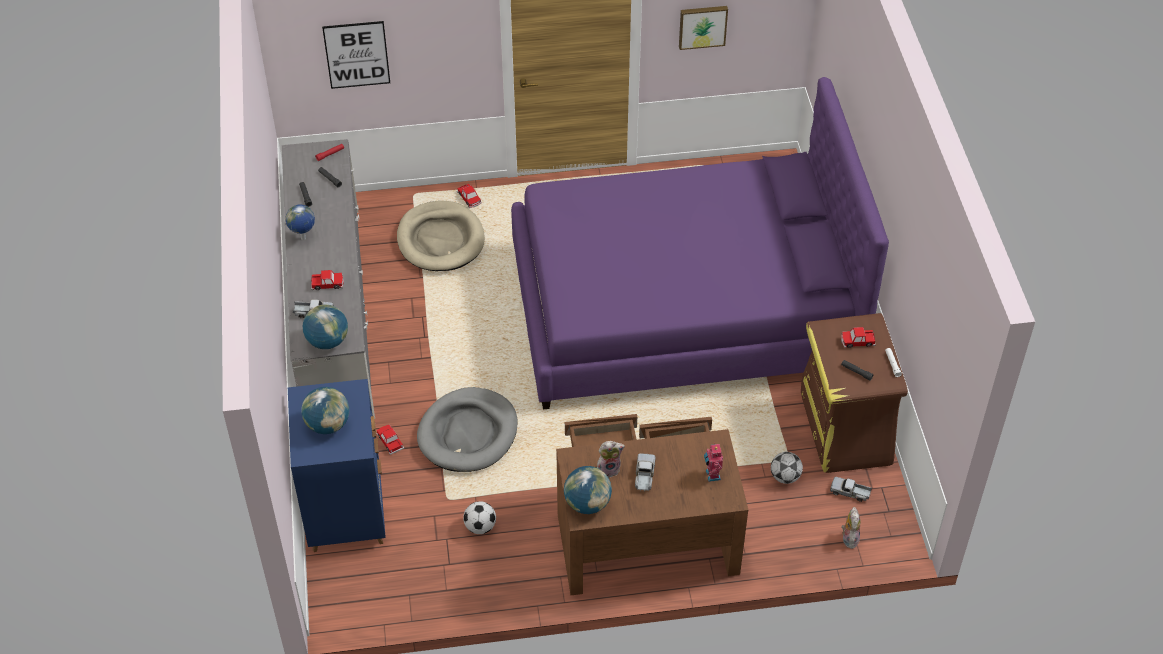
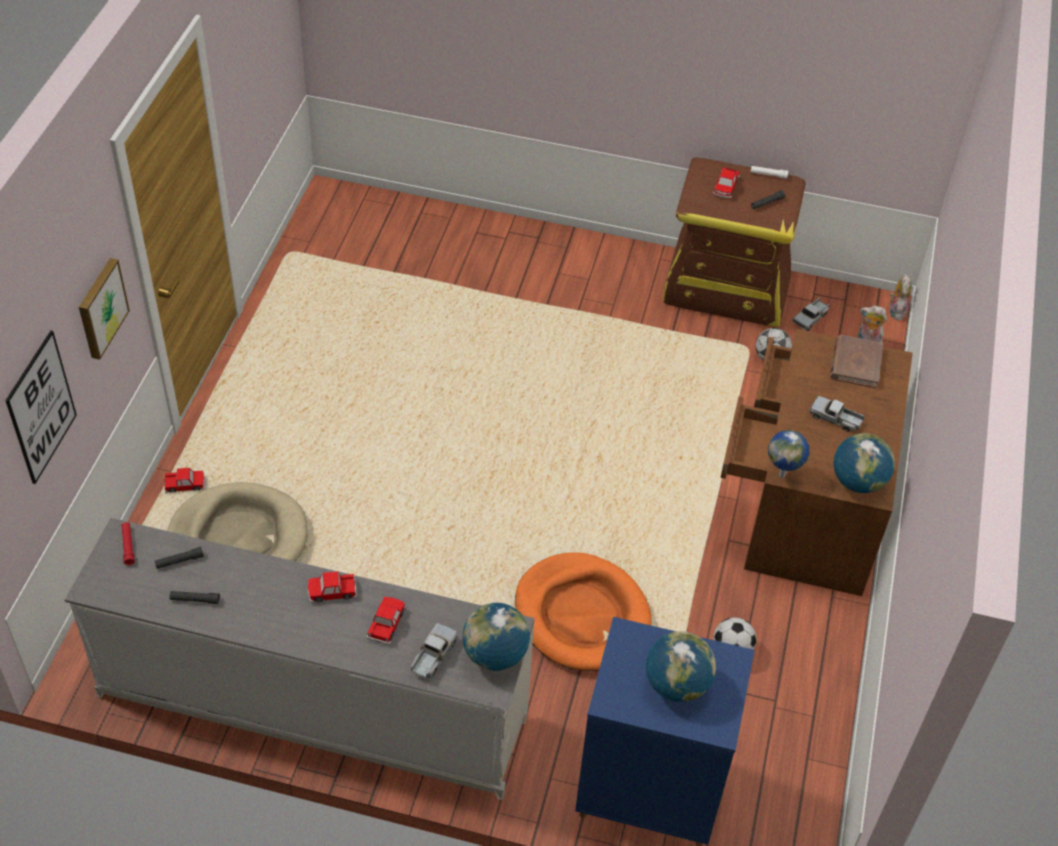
camera: 70 degrees left, 0 degrees up
(303, 238) = (280, 626): globe -> globe (783, 475)
(390, 441) = (556, 703): toy car -> toy car (332, 591)
(468, 433) = (581, 615): grey dog bed -> orange dog bed
(609, 469) = (814, 446): plush toy -> plush toy (895, 311)
(684, 308) = (495, 350): purple bed -> none
(702, 26) = (248, 82): picture -> picture (100, 308)
(712, 475) = (855, 364): toy robot -> brown book

